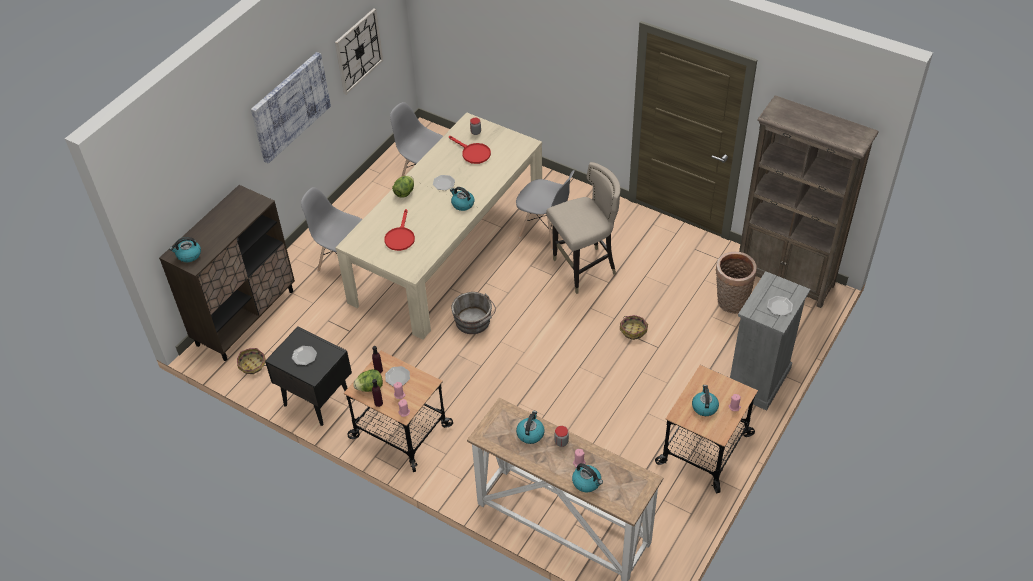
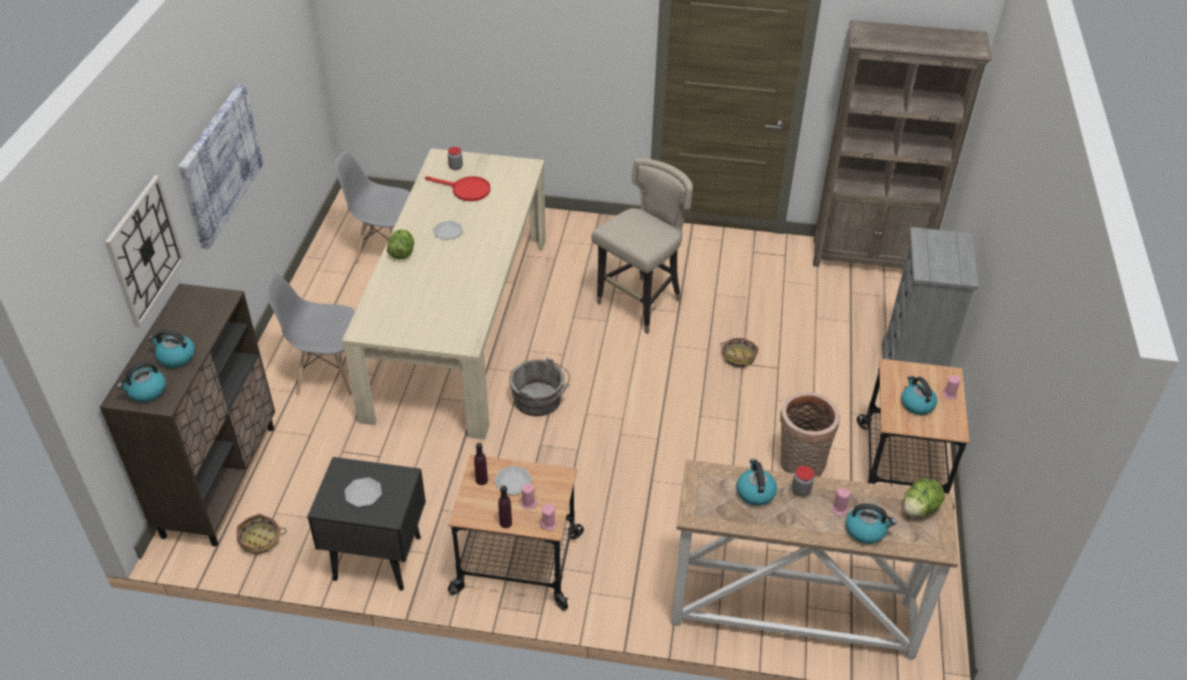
camera: 25 degrees left, 5 degrees down
(358, 51) = (278, 88): wall clock -> wall clock (144, 250)
(370, 387) = (482, 506): lettuce -> lettuce (919, 508)
(400, 237) = (426, 306): red frying pan -> none
(462, 204) = (486, 249): kettle -> kettle (176, 357)
(545, 231) = (569, 275): grey chair -> none
(730, 302) = (827, 298): basket -> basket (799, 465)
(779, 306) = (953, 260): plate -> none

